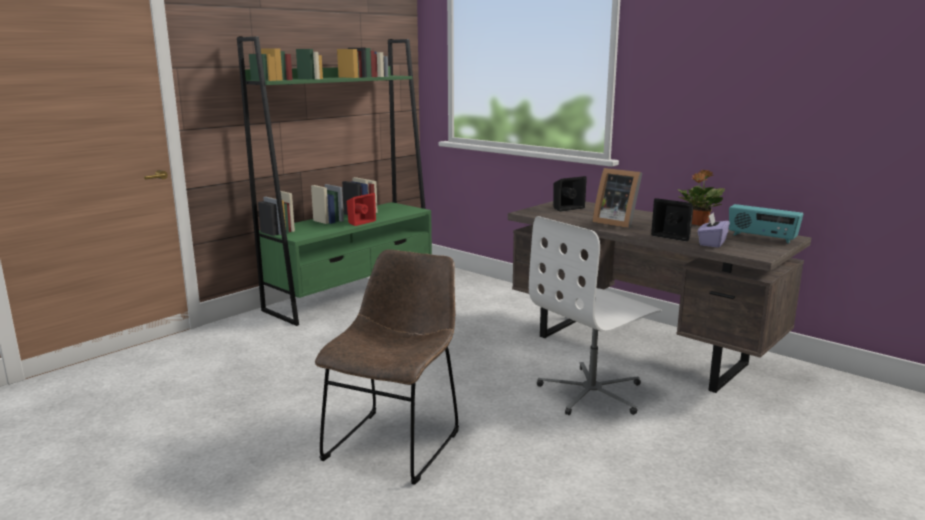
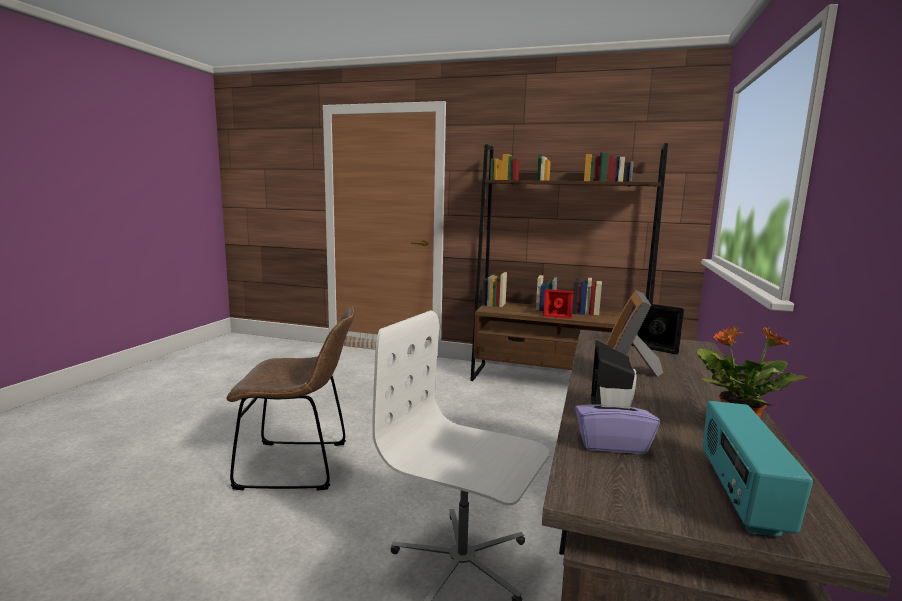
camera: 65 degrees right, 5 degrees down
(352, 294) = (555, 382): green bookcase -> brown bookcase

